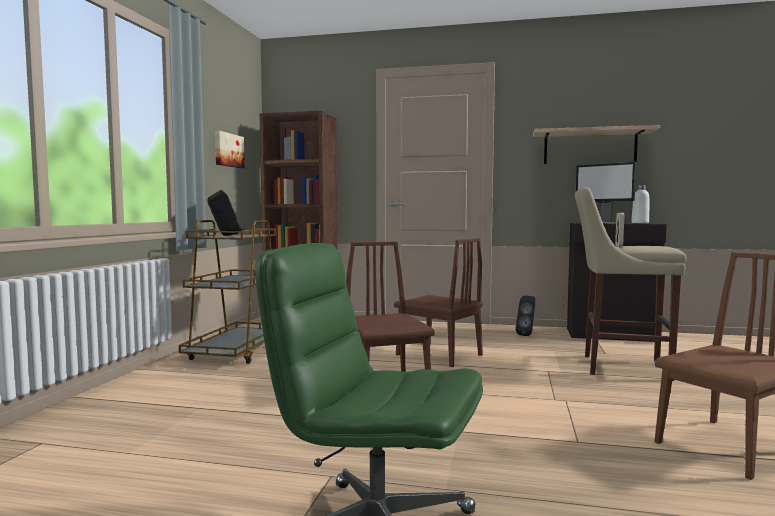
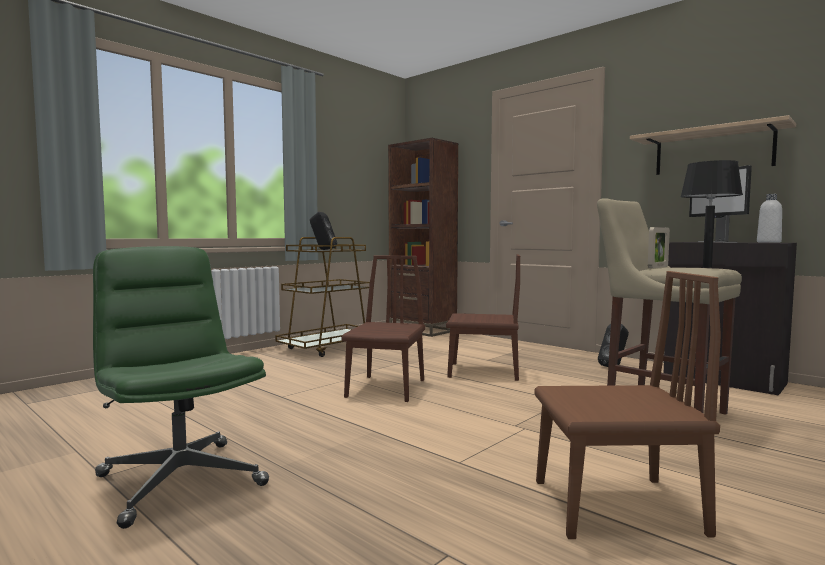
camera: 30 degrees right, 0 degrees up
(228, 150) = (357, 178): picture -> none
(438, 355) = (483, 371): brown chair -> brown chair turned 60 degrees counterclockwise
(650, 245) = (707, 267): none -> black table lamp

